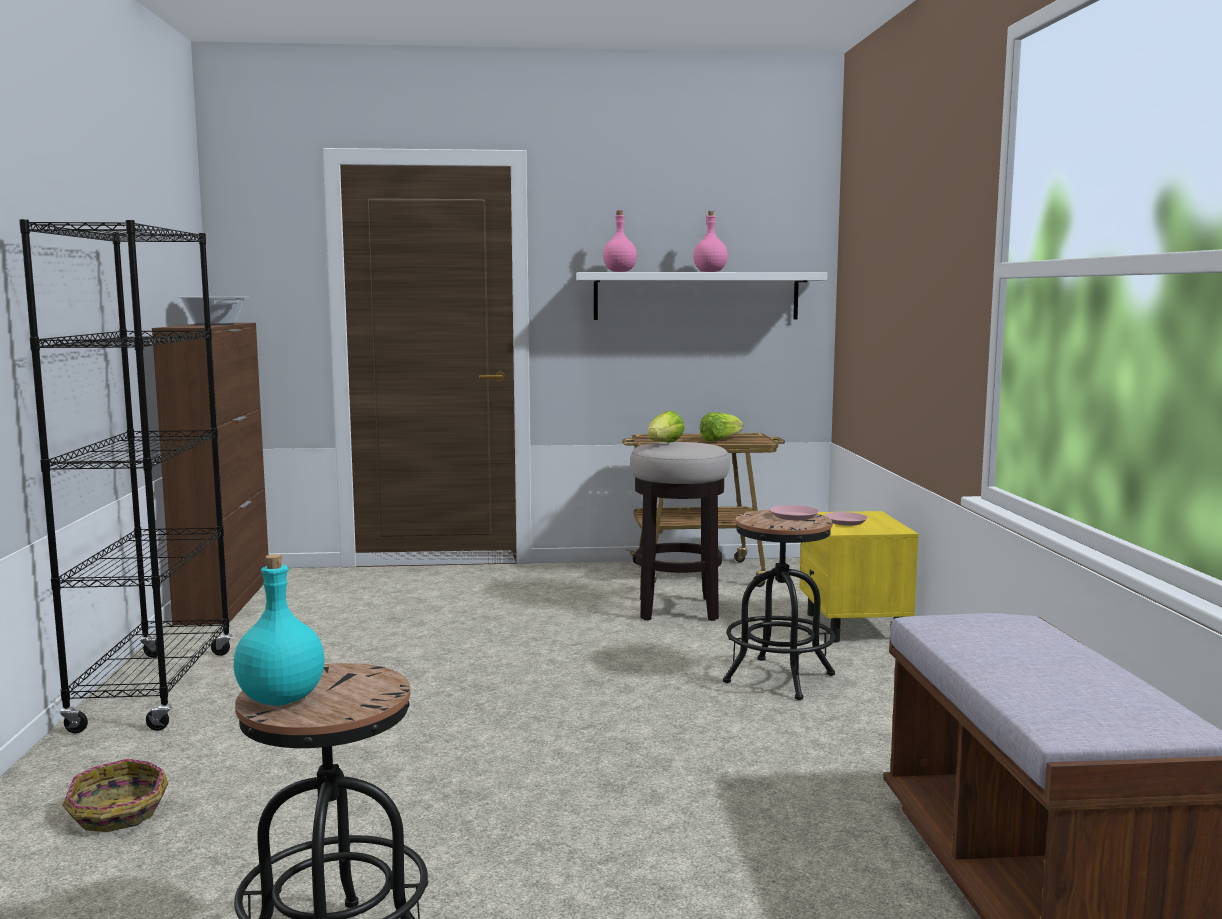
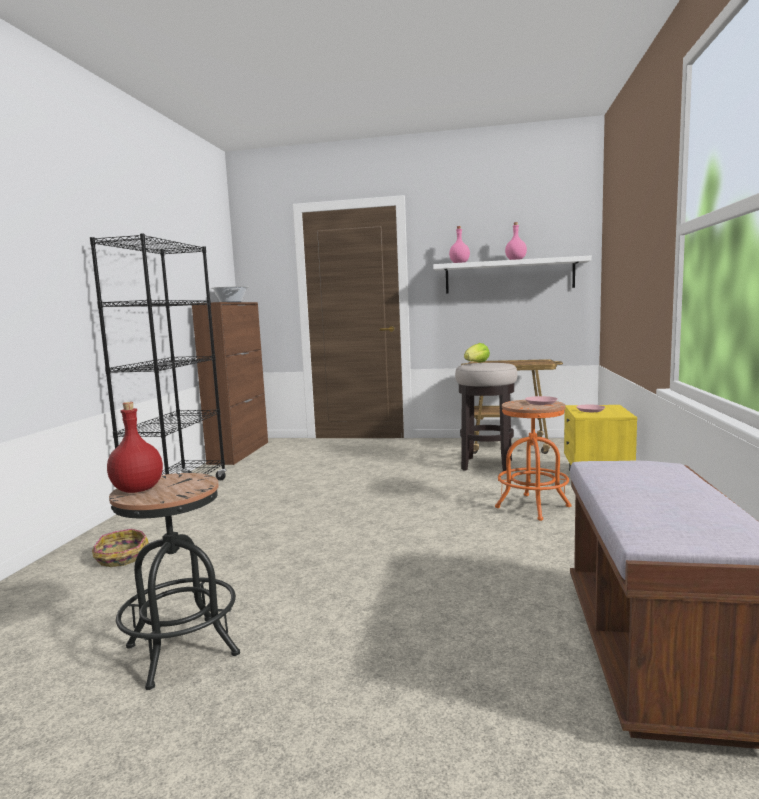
camera: 15 degrees right, 0 degrees up
(280, 699) = (137, 489): turquoise bottle -> red bottle
(720, 440) = (521, 363): lettuce -> none
(779, 678) = (532, 507): black stool -> orange stool

